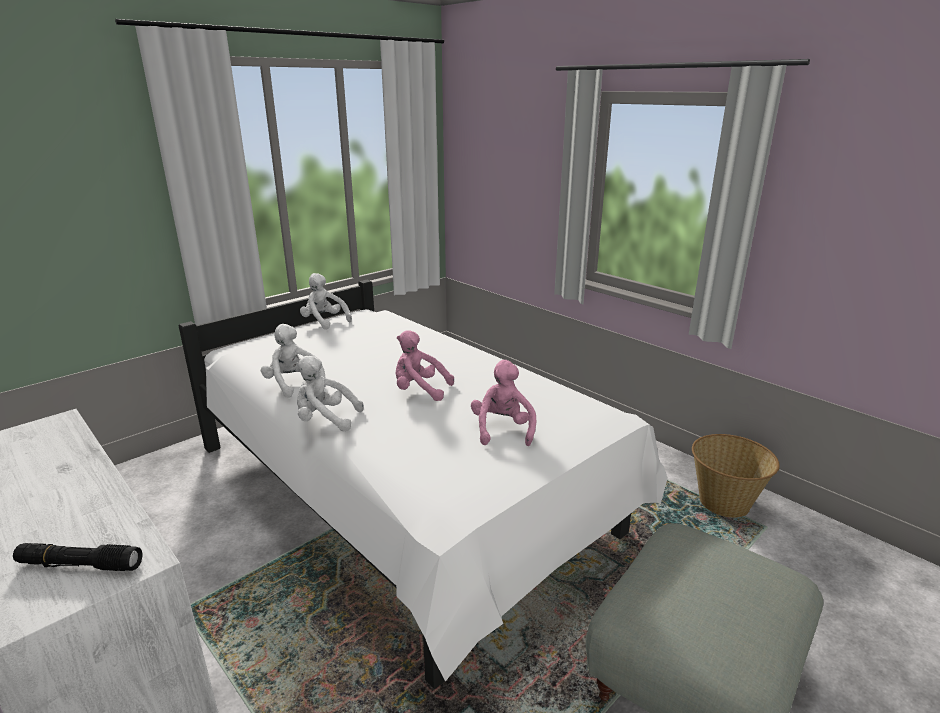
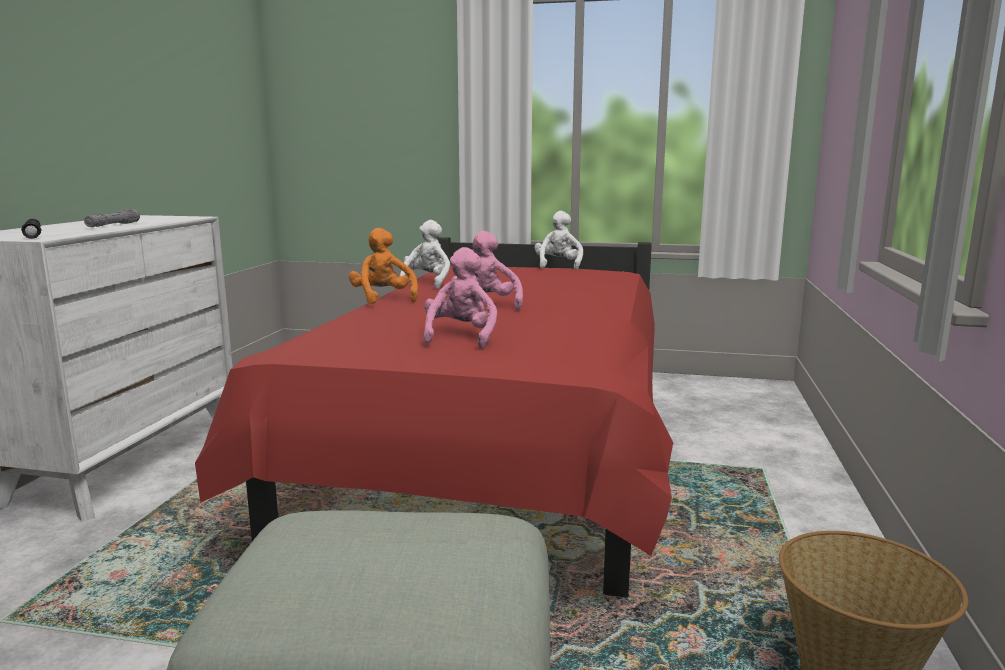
camera: 55 degrees right, 10 degrees down
(53, 489) = (113, 225): none -> grey flashlight
(325, 420) = (383, 299): white plush toy -> orange plush toy
(405, 494) = (497, 450): white bed -> red bed
(502, 429) = (461, 337): pink plush toy -> pink plush toy turned 45 degrees counterclockwise

